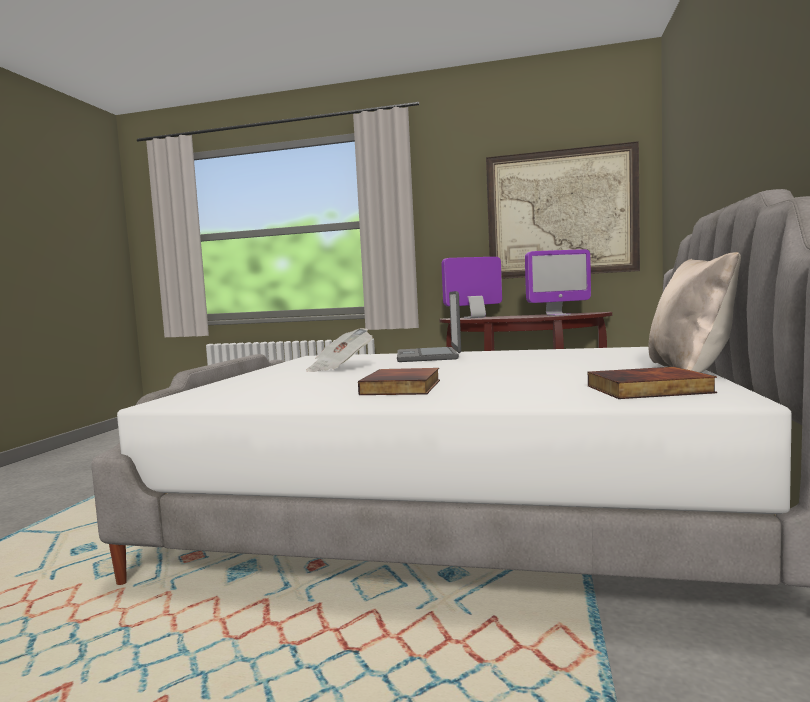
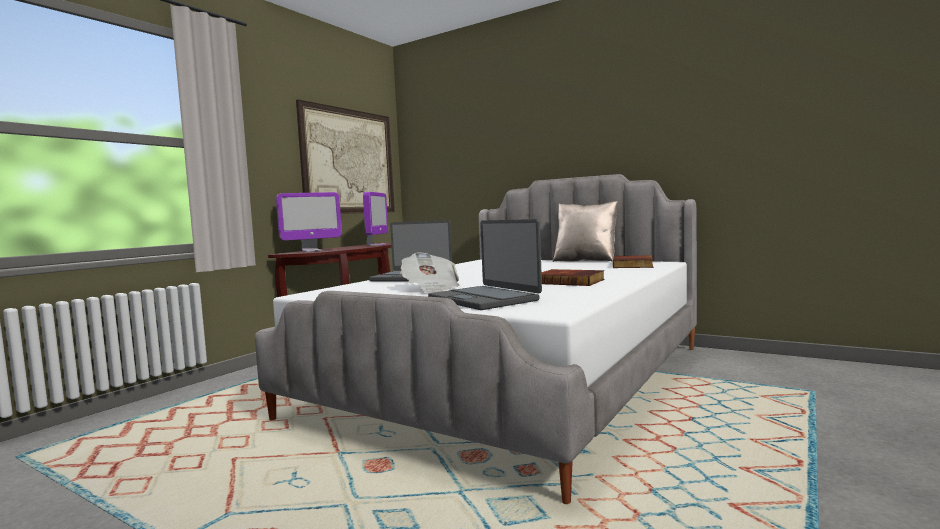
camera: 70 degrees left, 0 degrees up
(263, 383) = (484, 299): none -> laptop
(474, 317) = (311, 251): monitor -> monitor turned 120 degrees counterclockwise

